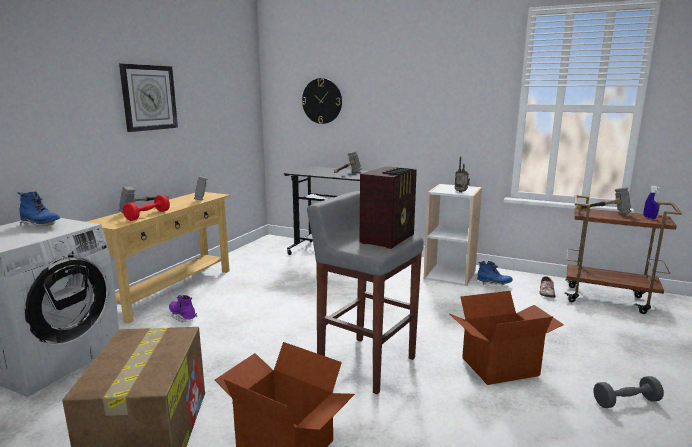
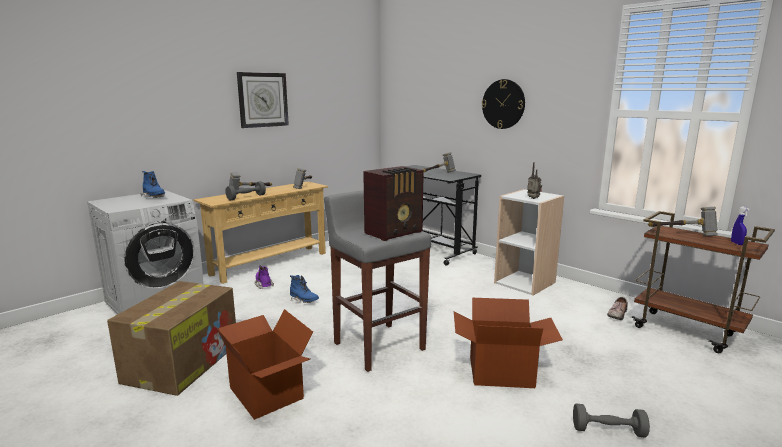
camera: 20 degrees right, 0 degrees up
(148, 215) = (246, 197): red dumbbell -> grey dumbbell
(322, 101) = (428, 103): wall clock -> wall clock (503, 104)
(493, 284) = (564, 297): blue boot -> blue boot (304, 301)

